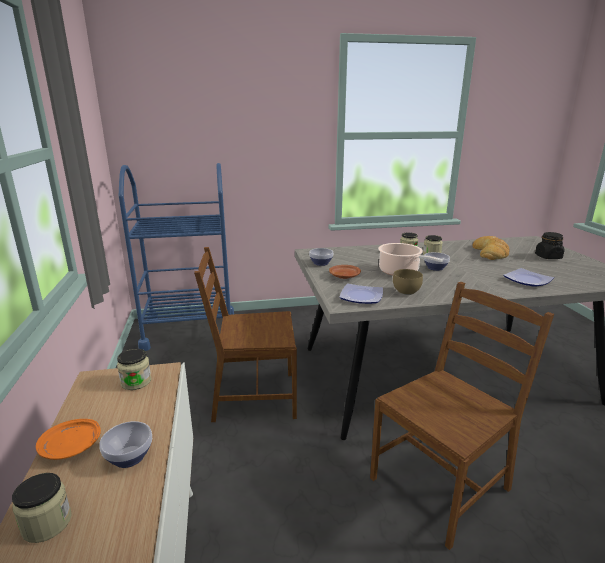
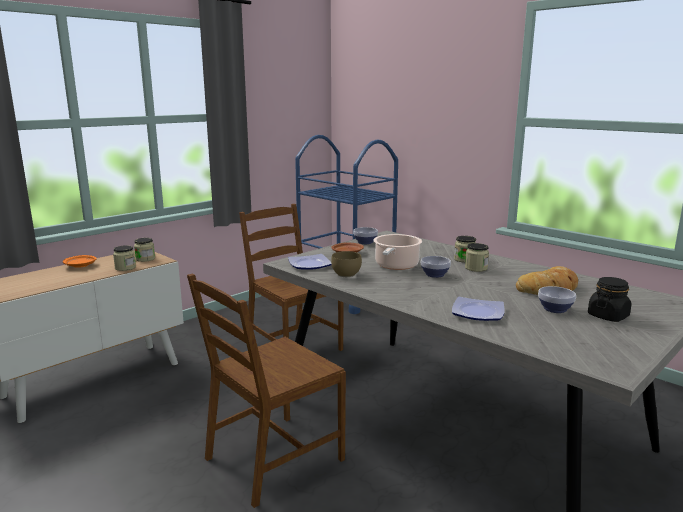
camera: 55 degrees right, 5 degrees down
(47, 523) = (29, 278): jar -> jar (125, 268)
(131, 456) = (80, 276): bowl -> bowl (556, 309)
(441, 483) = (273, 459): brown chair -> brown chair turned 120 degrees clockwise

